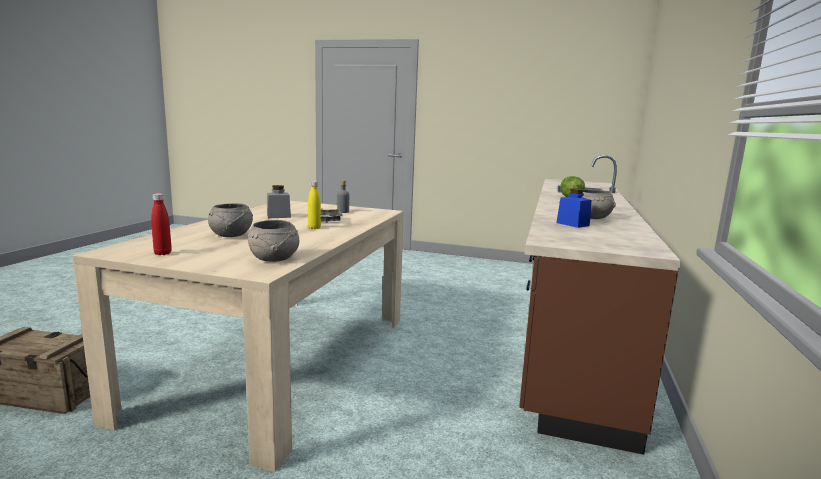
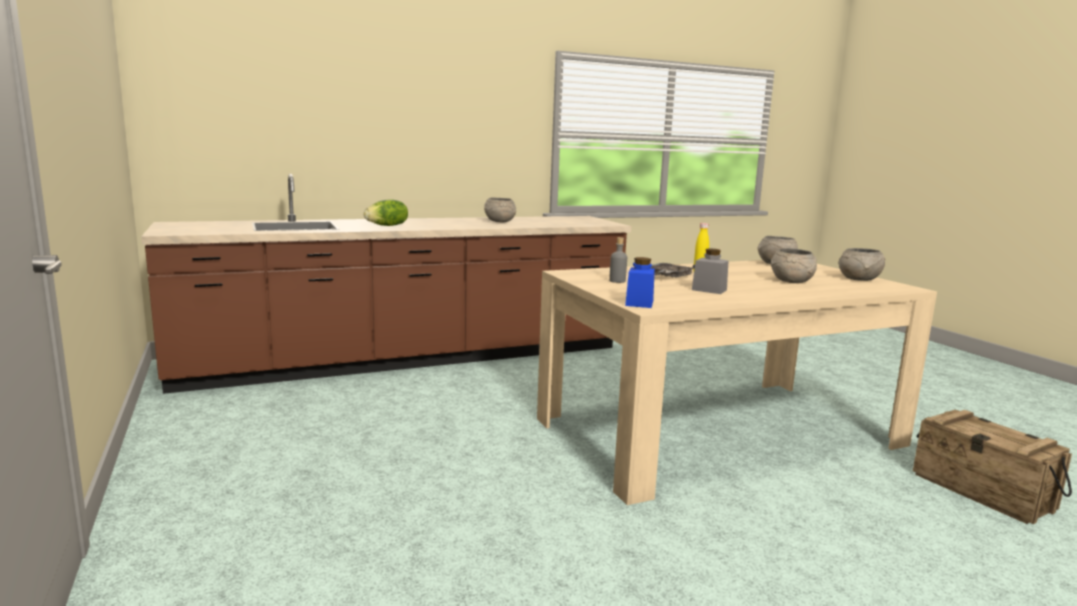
camera: 130 degrees left, 0 degrees up
(163, 253) = (859, 279): red bottle -> grey bowl
(572, 224) = (541, 223): blue jar -> blue jar (639, 303)

